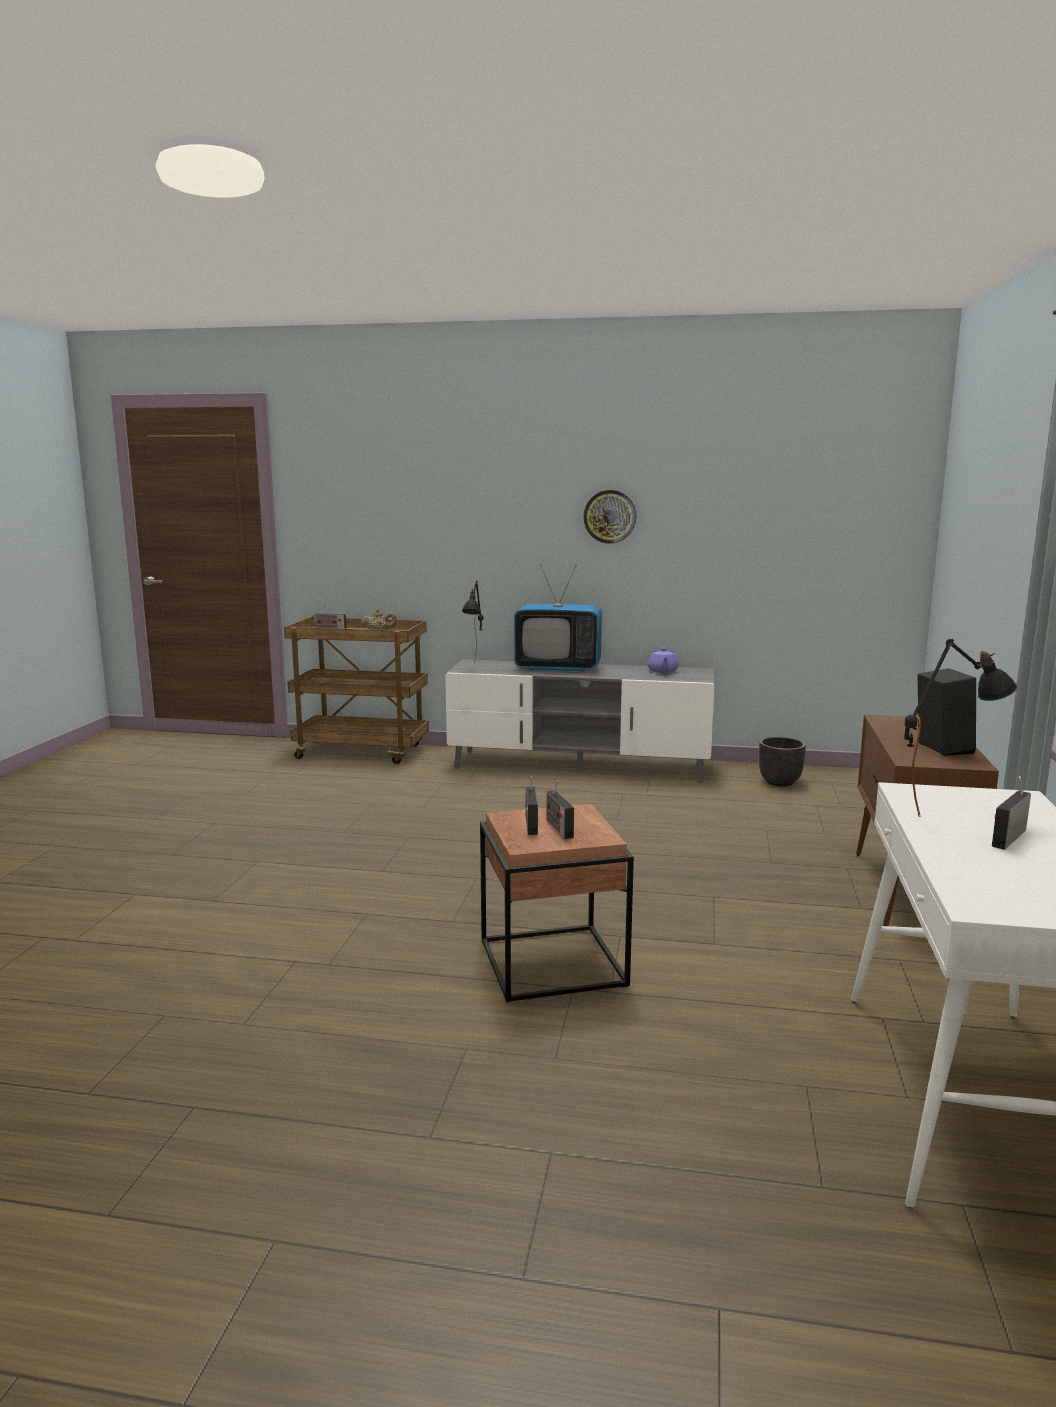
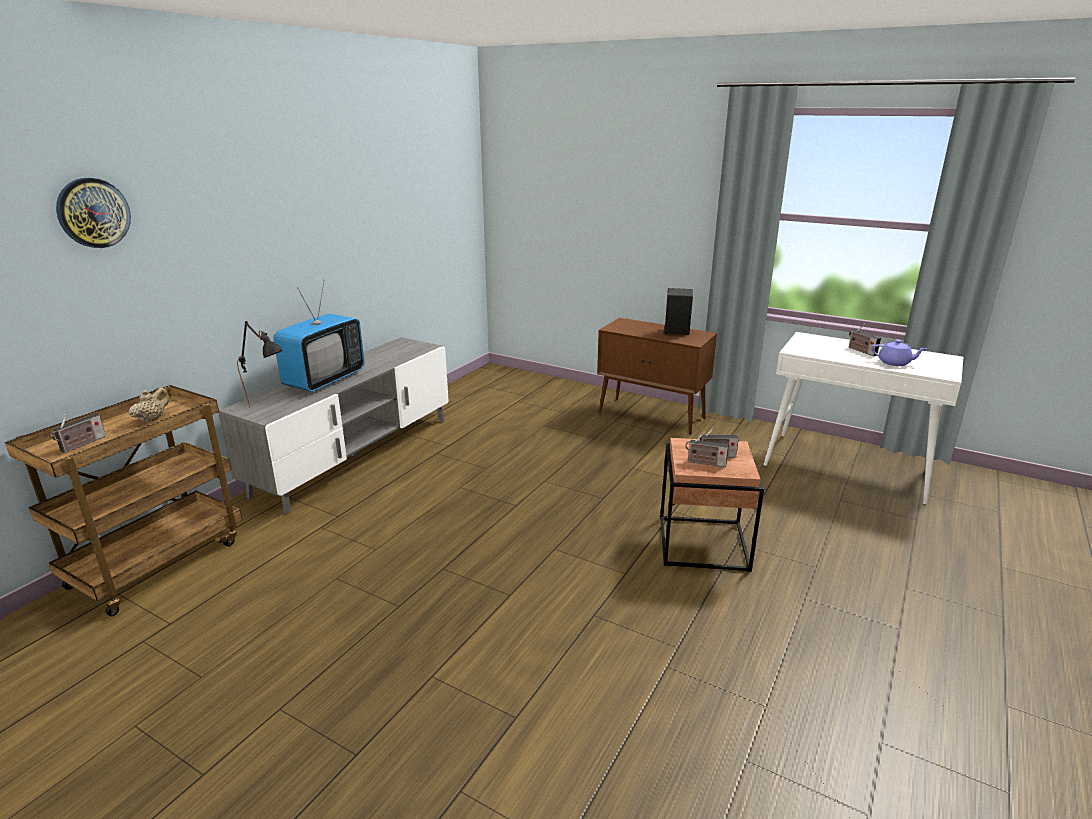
camera: 70 degrees left, 10 degrees up
(610, 516) = (313, 228): wall clock -> wall clock (93, 213)
(663, 671) = (389, 351): purple teapot -> purple teapot (895, 363)
(780, 782) = (470, 399): black planter -> none
(946, 809) = (823, 351): black table lamp -> none

